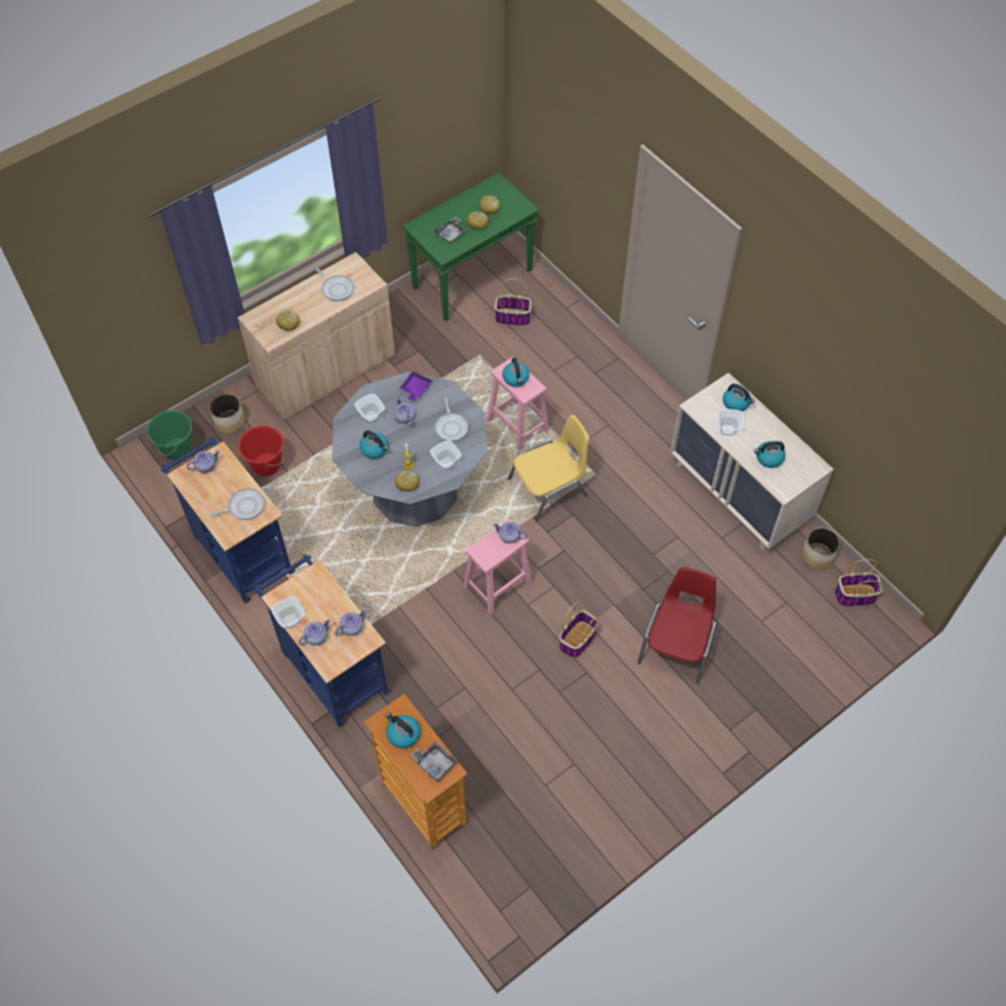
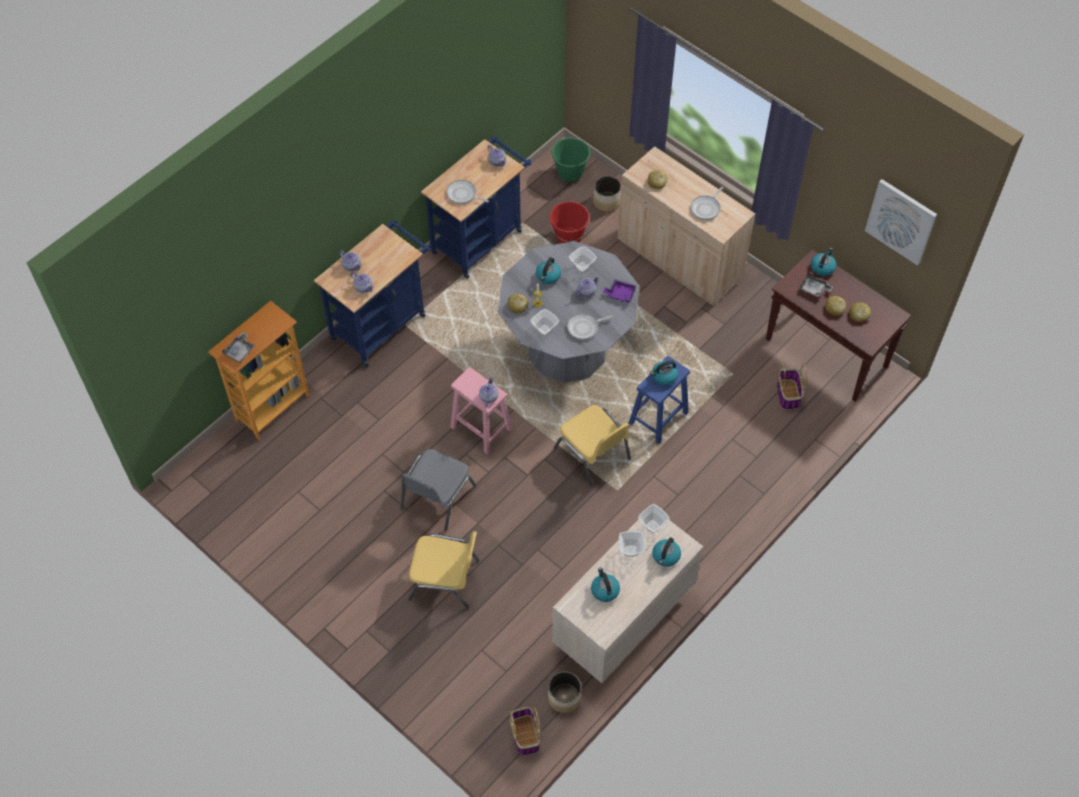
camera: 80 degrees right, 0 degrees up
(244, 507) = (463, 194): frying pan -> frying pan turned 150 degrees clockwise
(291, 620) = (364, 247): bowl -> bowl (653, 526)
(403, 734) = (262, 327): kettle -> kettle (822, 267)
(460, 104) = (901, 221): none -> picture
(473, 278) = (827, 353): green console table -> brown console table
(518, 425) = (658, 419): pink stool -> blue stool
(577, 640) = (436, 498): basket -> grey chair
(677, 644) = (445, 579): red chair -> yellow chair

